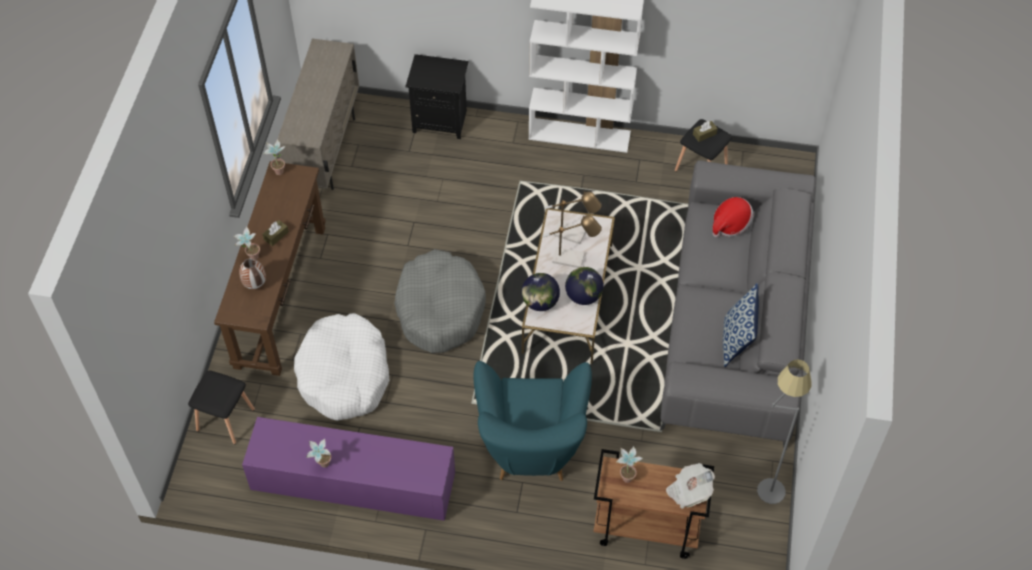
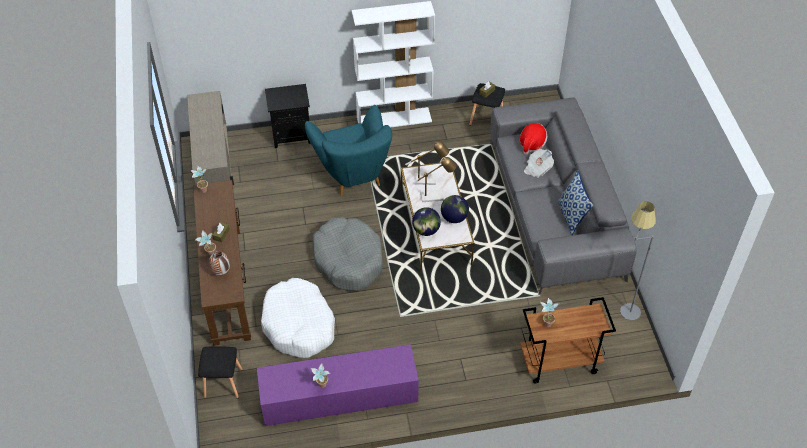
camera: 20 degrees left, 5 degrees down
(531, 448) = (456, 333): turquoise armchair -> turquoise armchair (353, 174)
(689, 491) = (593, 319): newspaper -> newspaper (537, 168)

